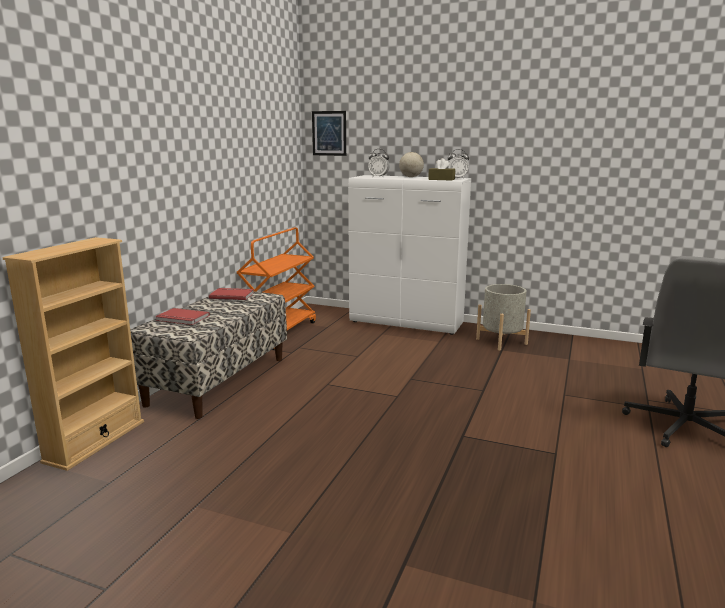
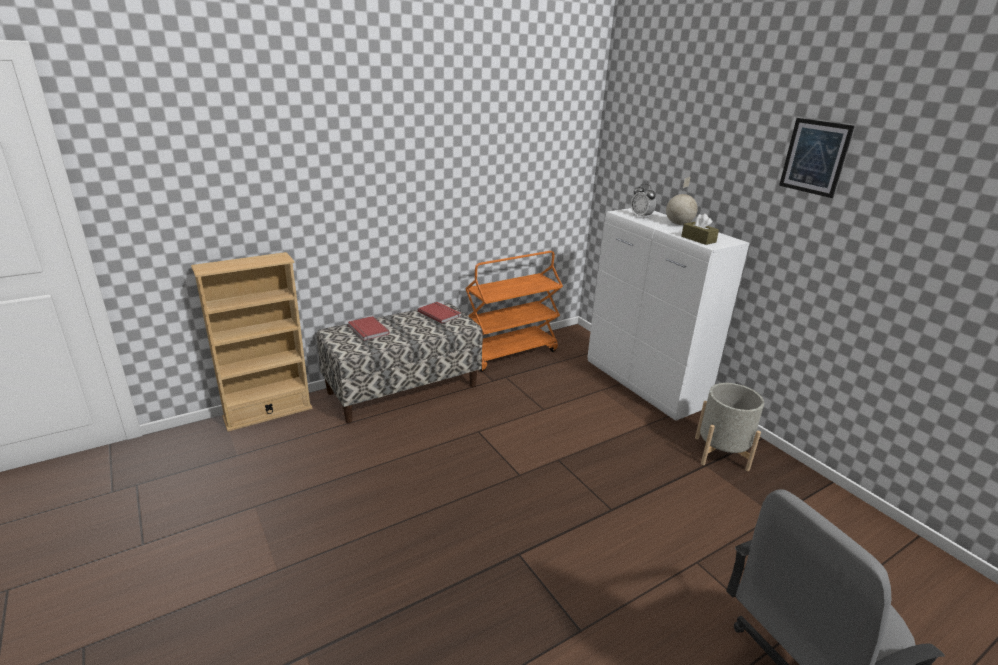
camera: 35 degrees right, 10 degrees up
(329, 133) = (621, 150): picture -> picture (815, 157)
(457, 178) = (727, 240): alarm clock -> none

